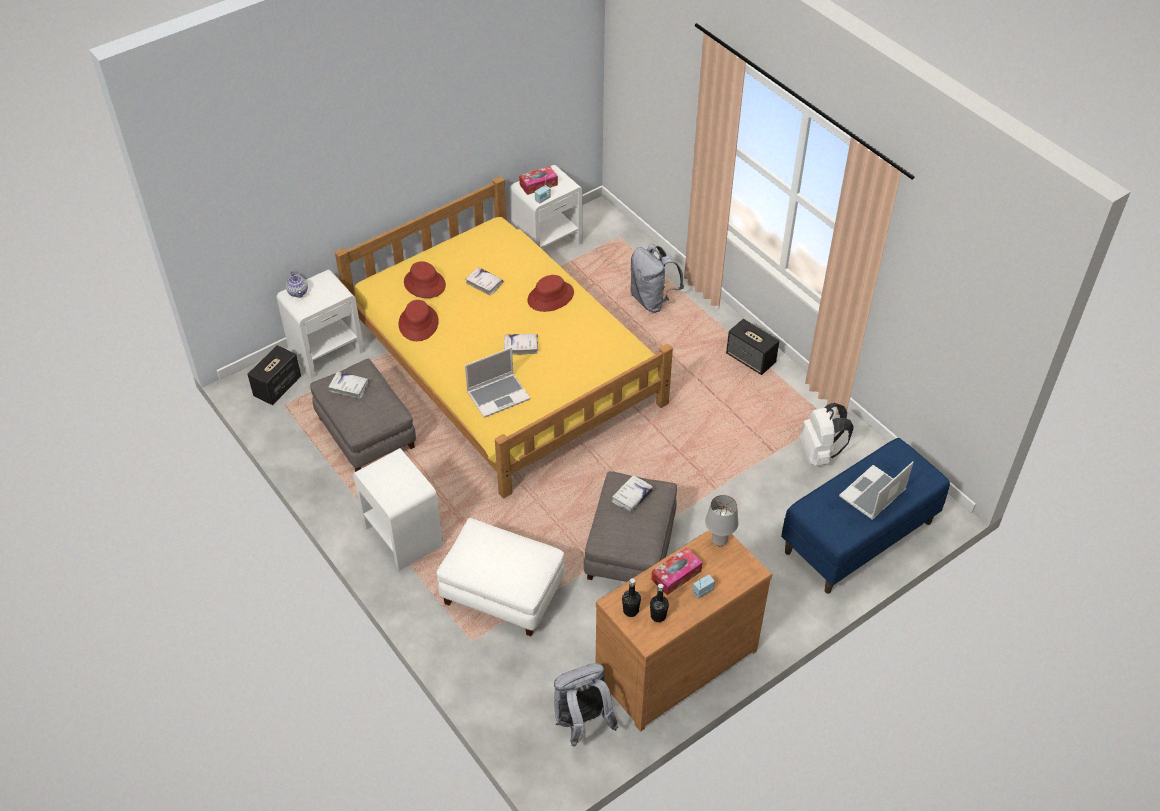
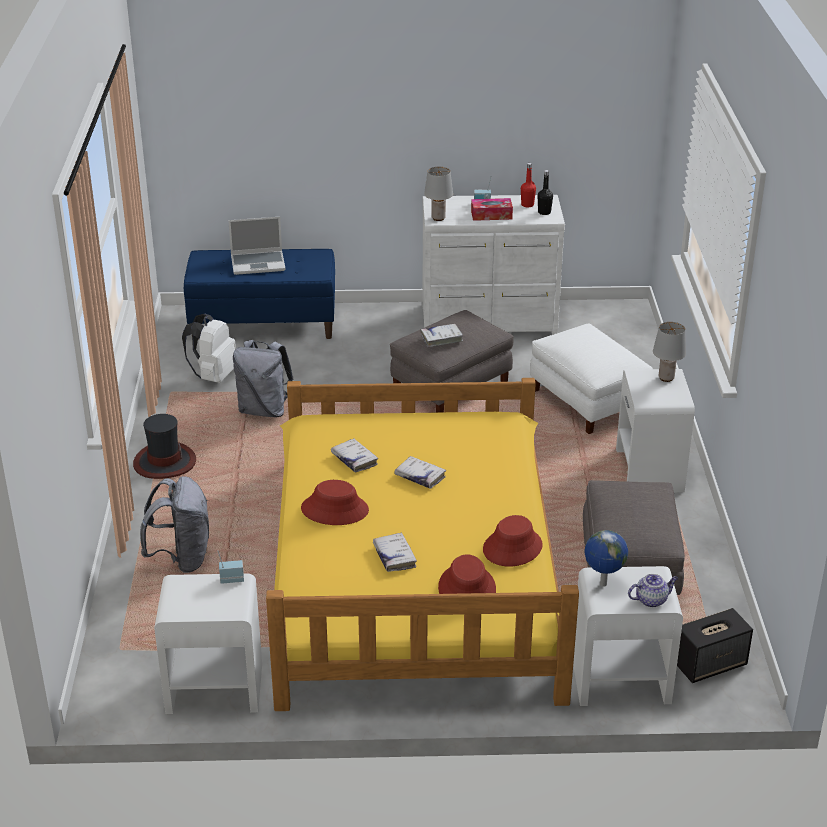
camera: 145 degrees left, 15 degrees down
(298, 292) = (651, 600): teapot -> teapot turned 60 degrees clockwise
(333, 289) = (602, 584): none -> globe
(349, 387) = (642, 520): white book -> white book (354, 460)
(393, 494) = (666, 378): none -> grey table lamp
(498, 395) = (487, 446): laptop -> none
(538, 184) = (213, 602): tissue box -> none
(582, 722) = (588, 320): grey backpack -> grey backpack (264, 410)
(658, 616) = (527, 205): black bottle -> red bottle
(672, 662) = (490, 321): brown dresser -> white dresser
(751, 359) = (164, 462): speaker -> hat

